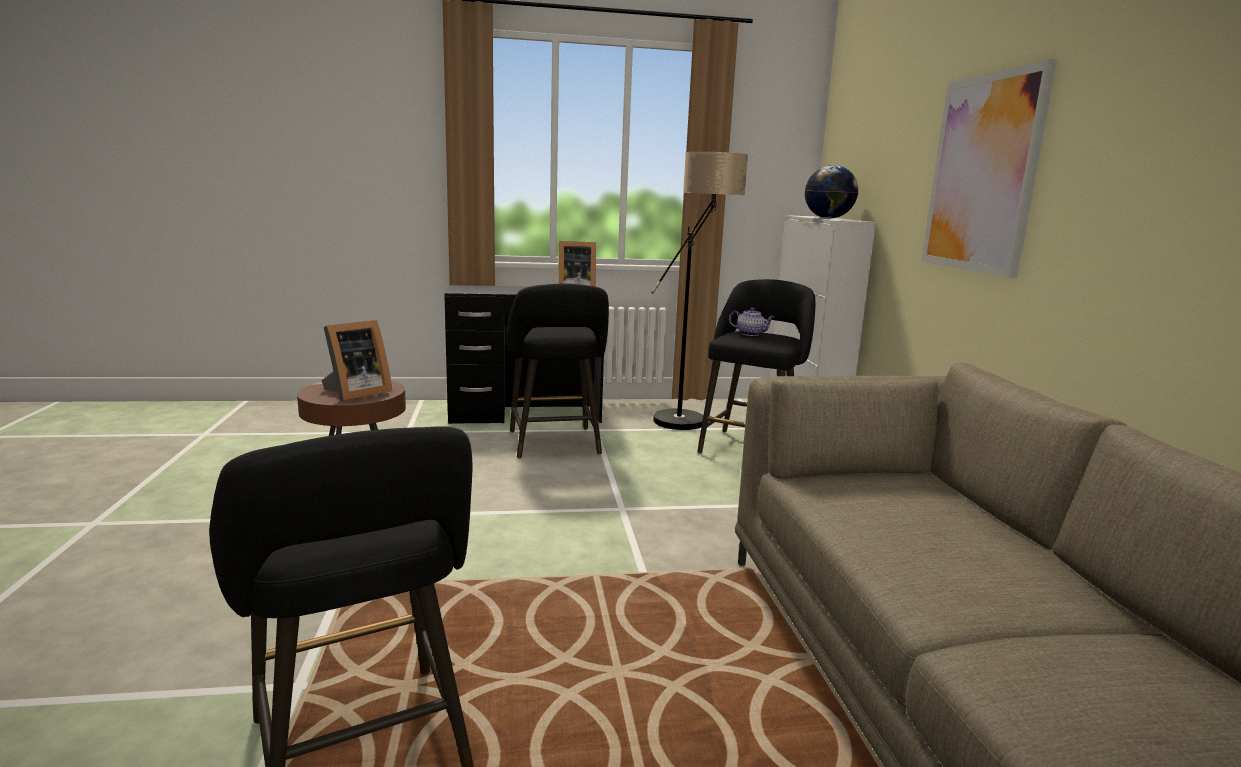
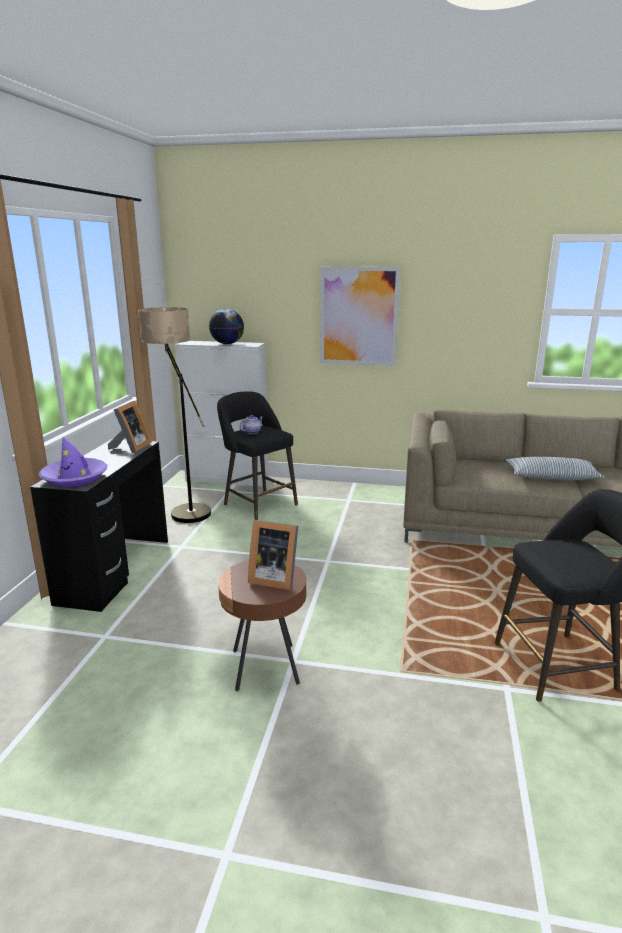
camera: 70 degrees left, 5 degrees up
(355, 393) = (273, 578): picture frame -> picture frame turned 135 degrees clockwise
(475, 289) = (75, 478): none -> purple hat
(555, 445) = (202, 567): black stool -> none
(979, 585) = (551, 477): none -> pillow

